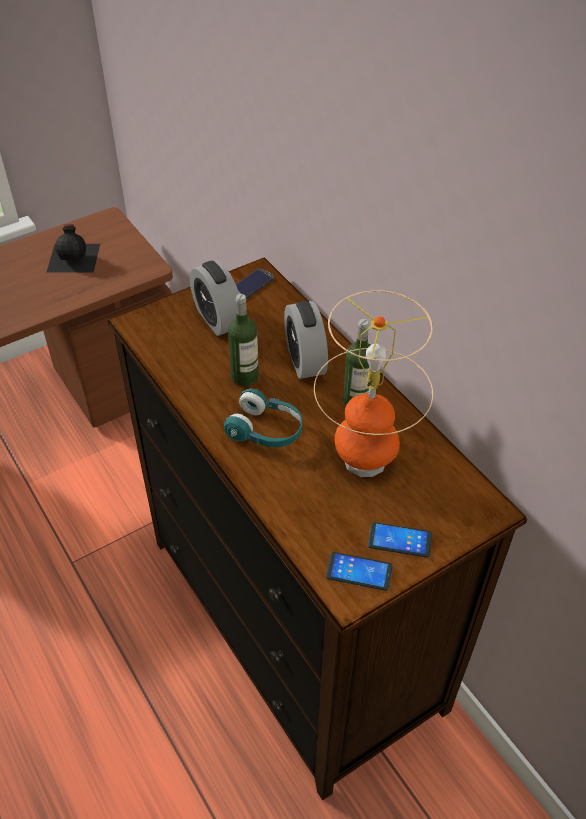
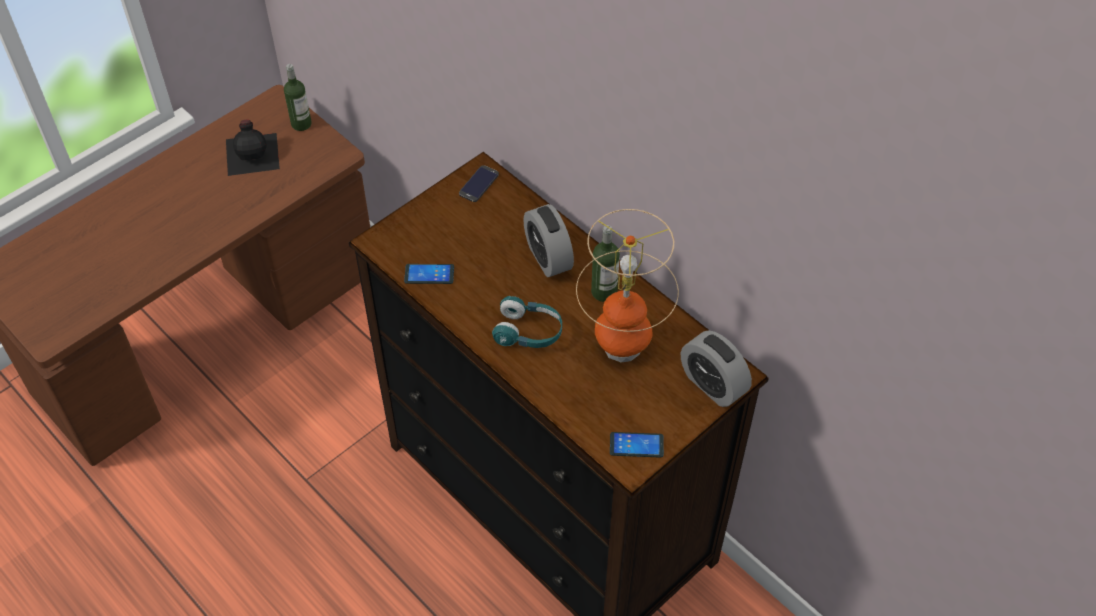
camera: 10 degrees left, 5 degrees up
(218, 319) = (455, 226): alarm clock -> alarm clock (712, 384)
(245, 376) = (496, 282): bottle -> bottle (301, 124)
(399, 540) = (665, 413): phone -> phone (429, 274)

